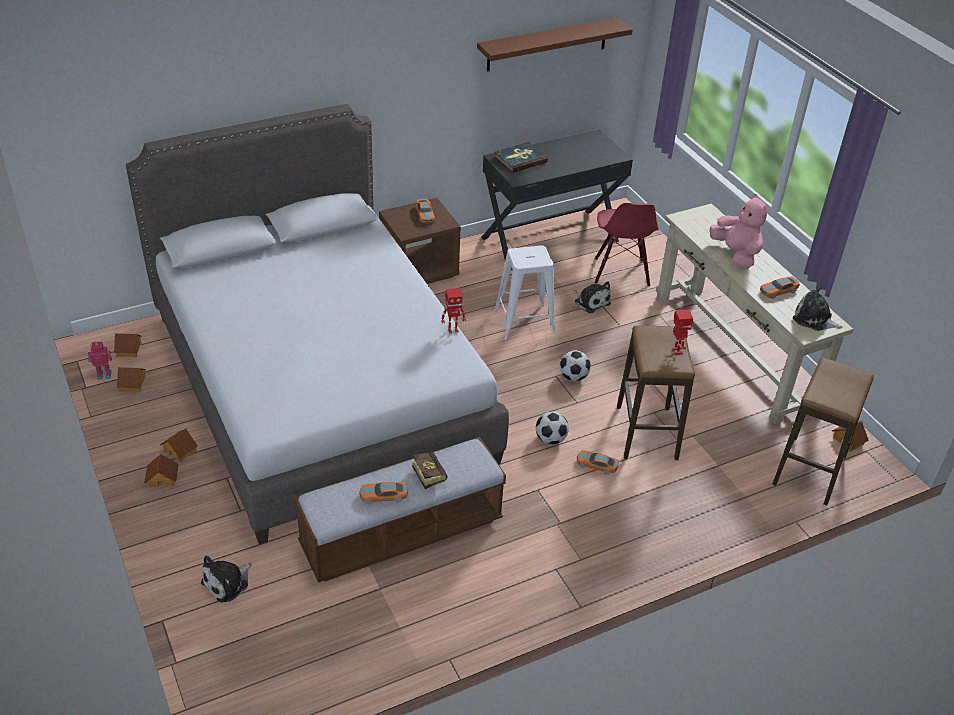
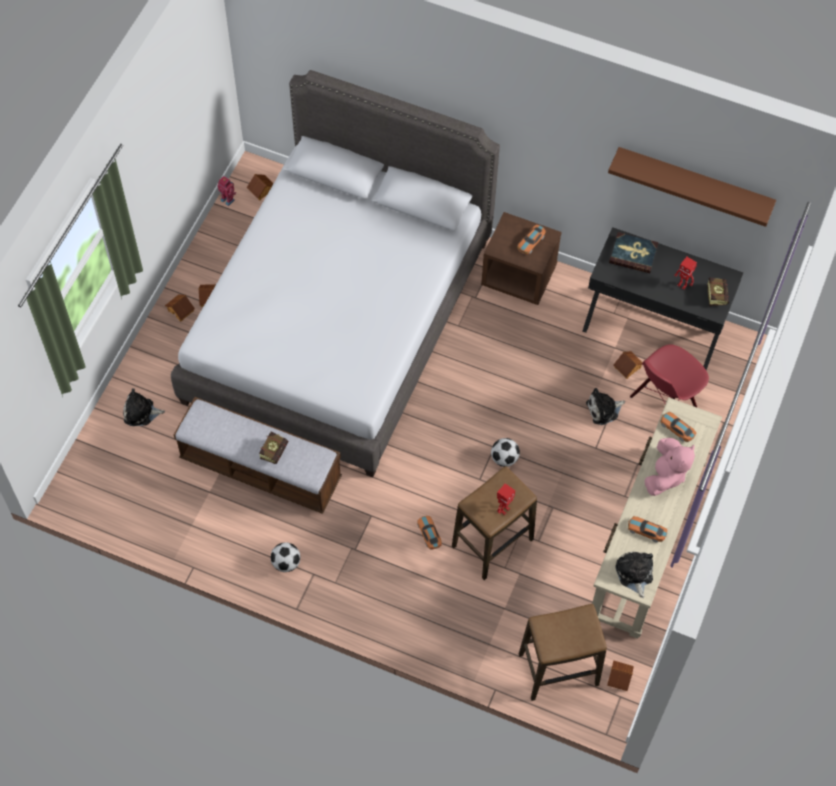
camera: 50 degrees right, 20 degrees up
(133, 384) = (236, 221): toy house -> toy house (627, 368)
(383, 495) = (236, 441): toy car -> toy car (677, 428)
(452, 330) = (392, 365): toy robot -> toy robot (682, 285)
(524, 322) = (532, 385): white stool -> none
(550, 439) = (426, 489): football -> football (286, 563)
(591, 301) = (604, 410): plush toy -> plush toy turned 60 degrees clockwise
(603, 148) = (716, 294): none -> book

